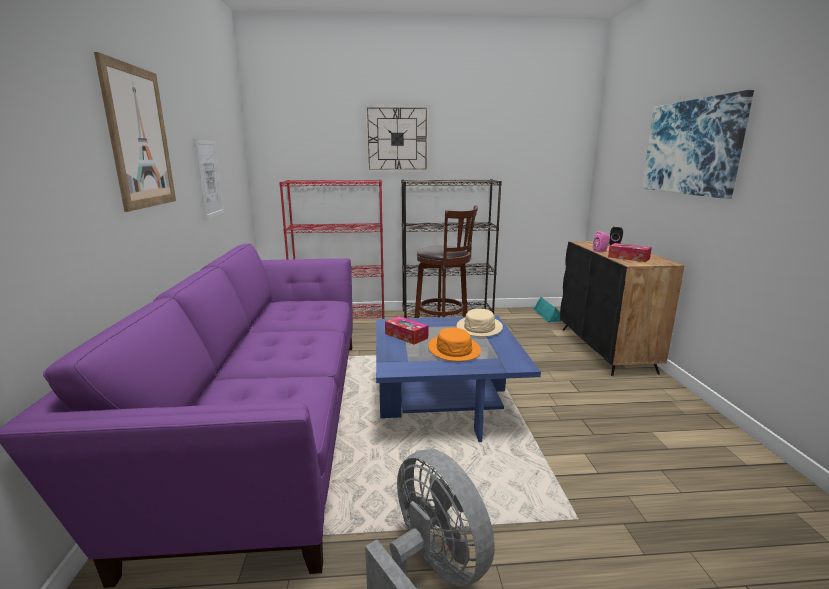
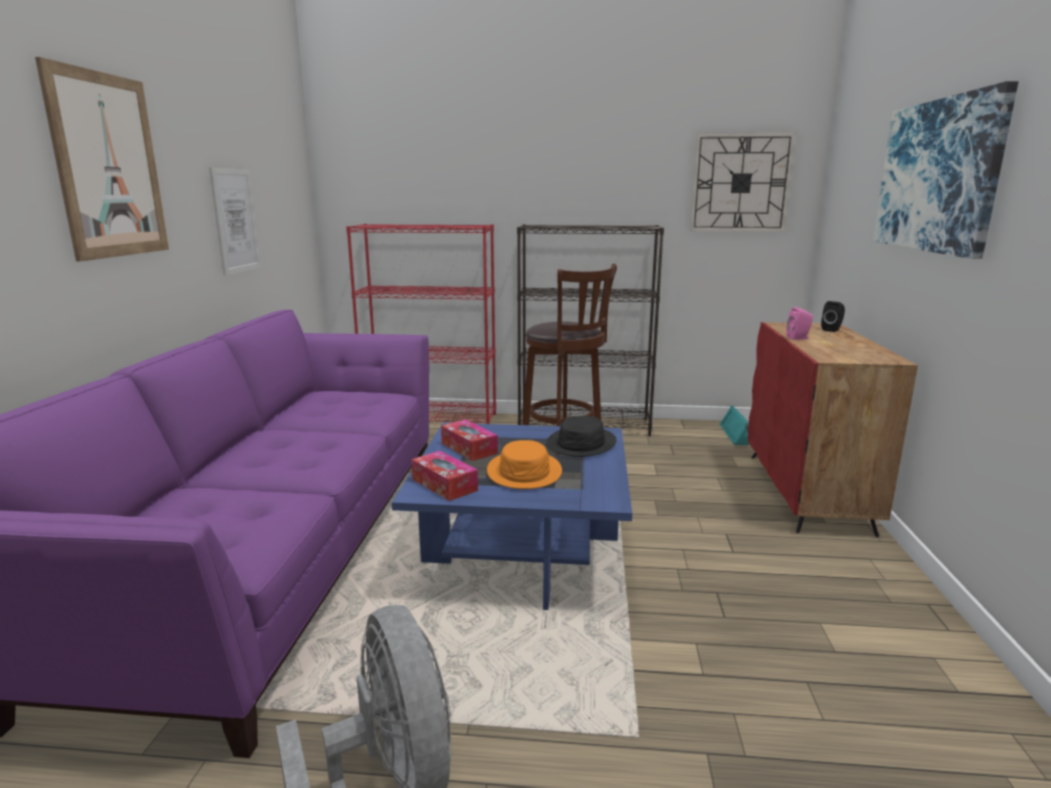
camera: 10 degrees right, 0 degrees up
(397, 139) = (517, 166): wall clock -> wall clock (740, 183)
(479, 327) = (581, 443): beige hat -> black hat
(606, 349) = (807, 492): black cabinet -> red cabinet
(628, 258) = (834, 350): tissue box -> tissue box (444, 485)

